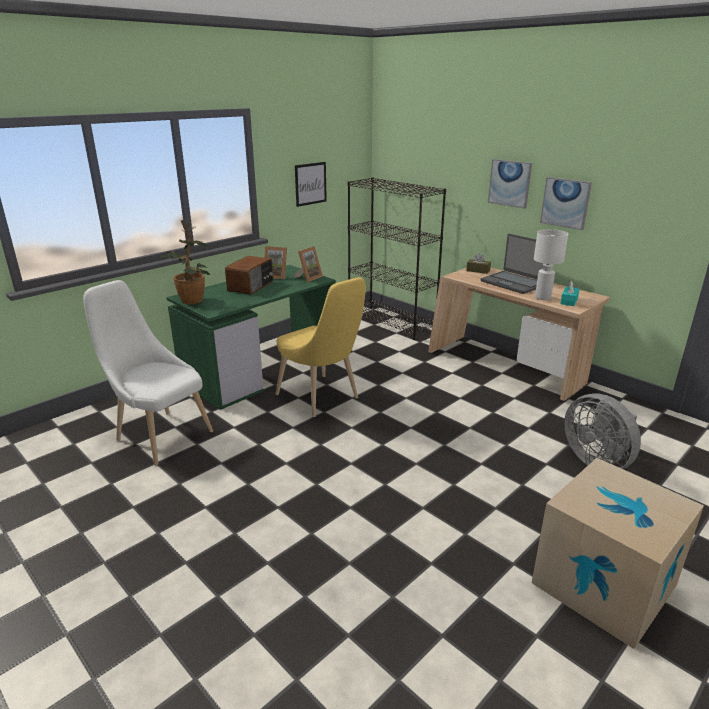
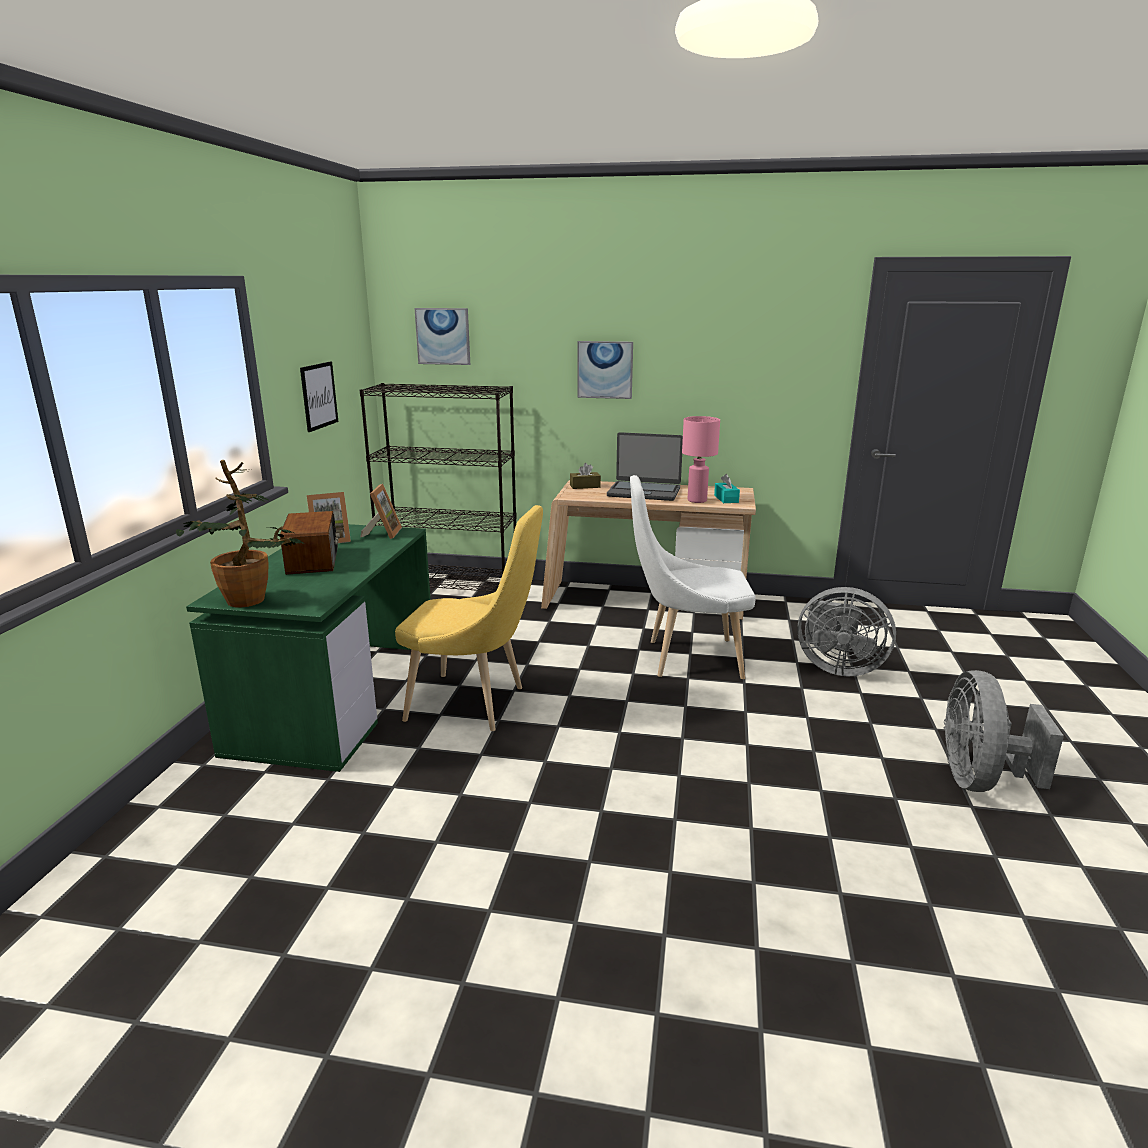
camera: 35 degrees left, 5 degrees down
(159, 434) = (279, 845): white chair -> white chair (686, 659)
(543, 298) = (697, 500): white table lamp -> pink table lamp
(565, 203) = (683, 386): picture -> picture (443, 336)
(603, 584) = (979, 779): cardboard box -> grey fan

